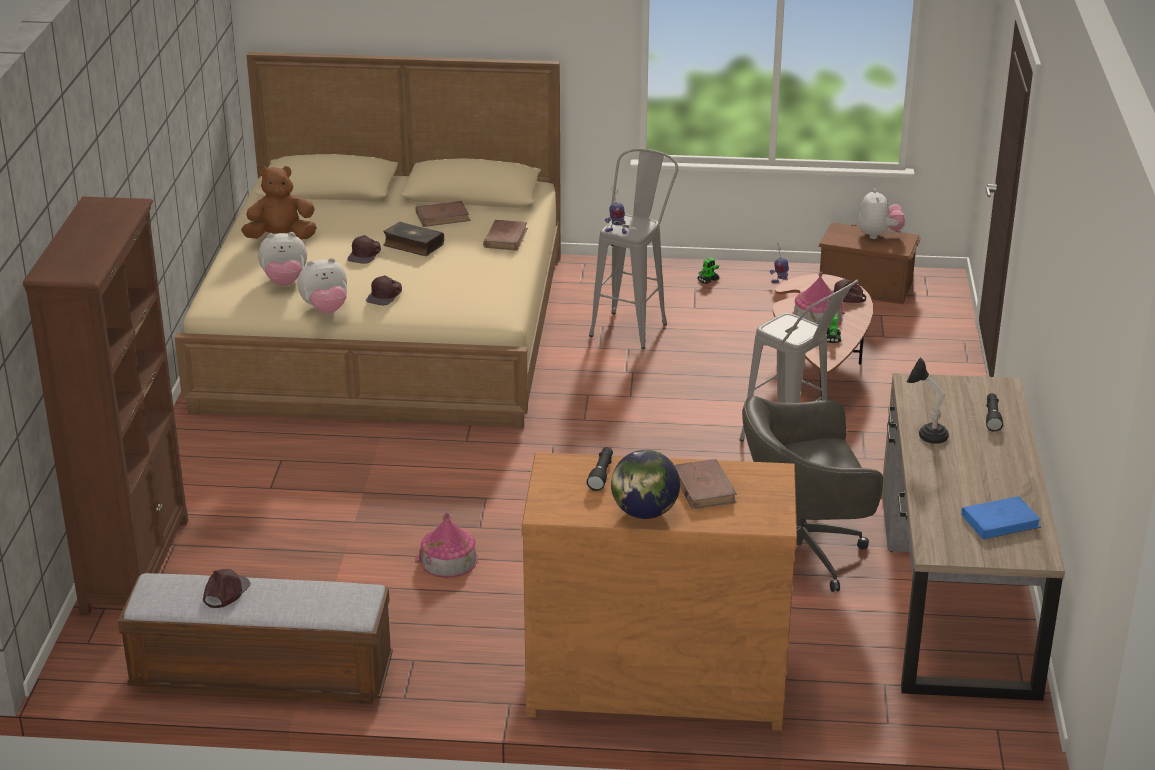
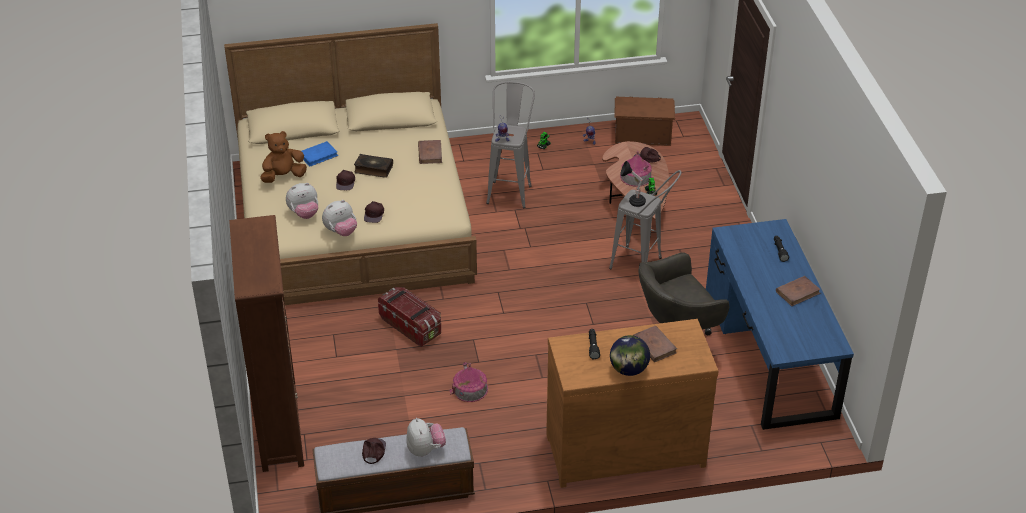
camera: 15 degrees left, 10 degrees up
(401, 467) = (411, 326): none -> storage box
(443, 217) = (381, 142): brown book -> brown book (797, 292)
(879, 235) = (649, 103): plush toy -> plush toy (425, 450)
(925, 433) = (746, 270): black table lamp -> black table lamp (632, 200)
(956, 589) = (769, 353): brown desk -> blue desk
(1000, 521) = (808, 326): blue book -> blue book (318, 155)

